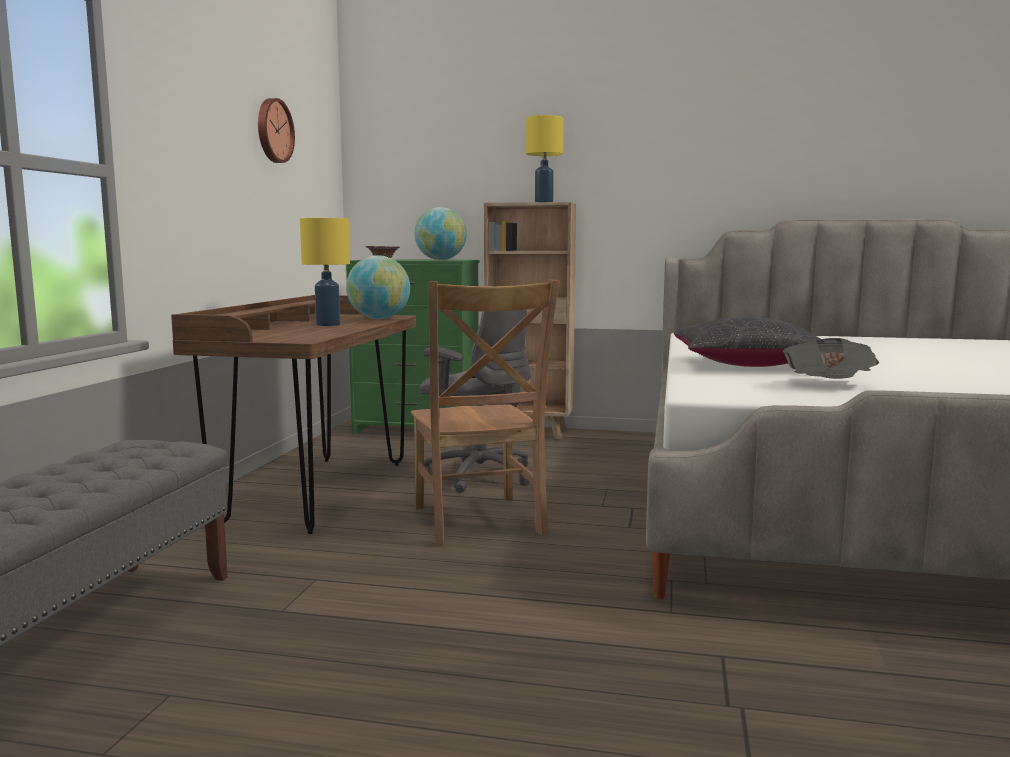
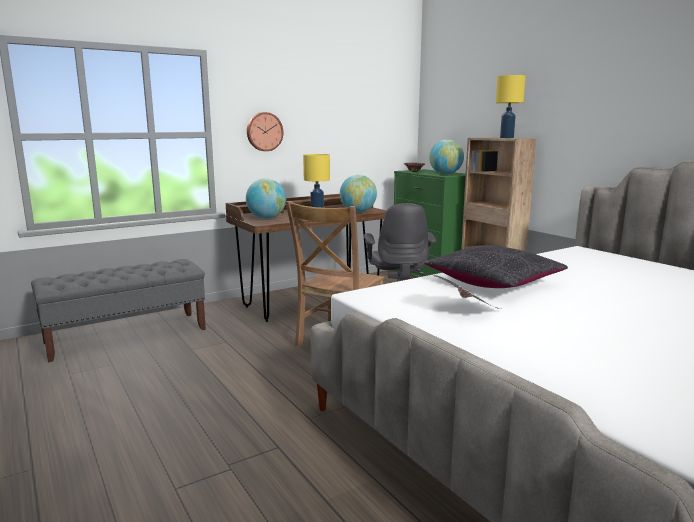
camera: 45 degrees right, 5 degrees up
(273, 131) = (343, 97): wall clock -> wall clock (264, 131)
(278, 335) = (266, 218): none -> globe

